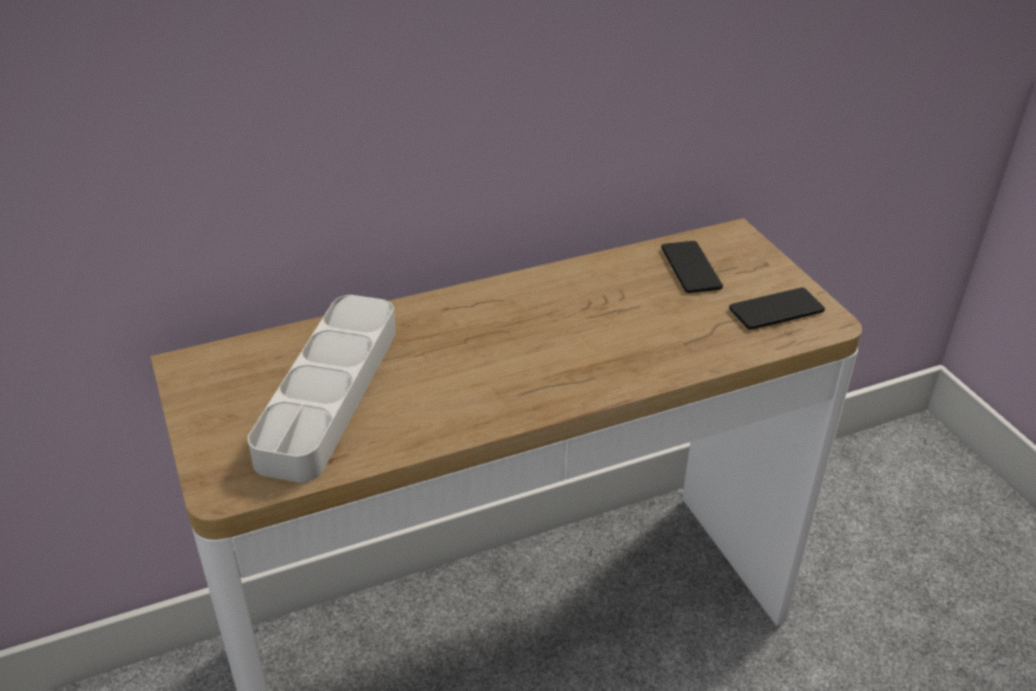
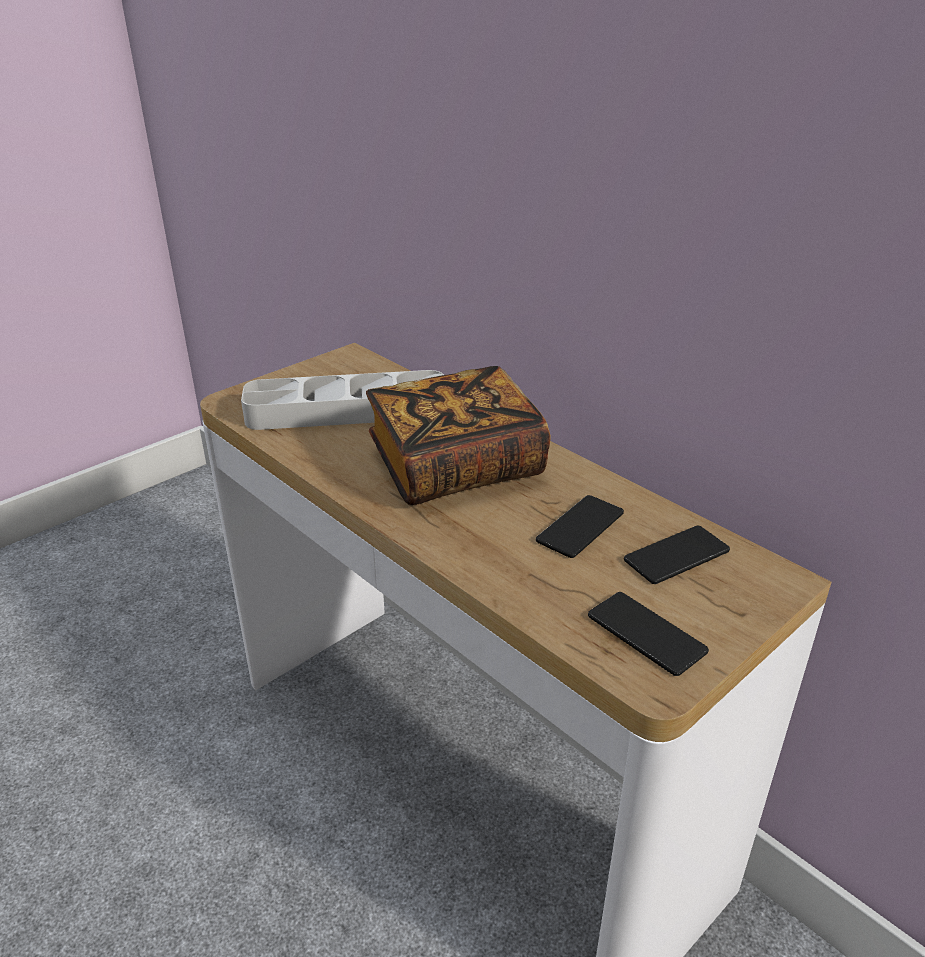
camera: 70 degrees right, 5 degrees down
(497, 343) = (456, 466): none -> book
(633, 300) = (580, 527): none -> phone

